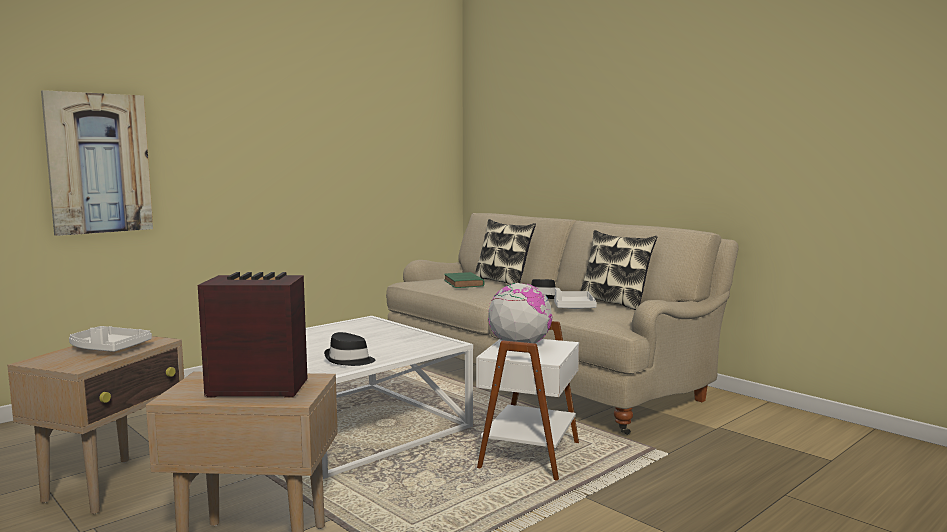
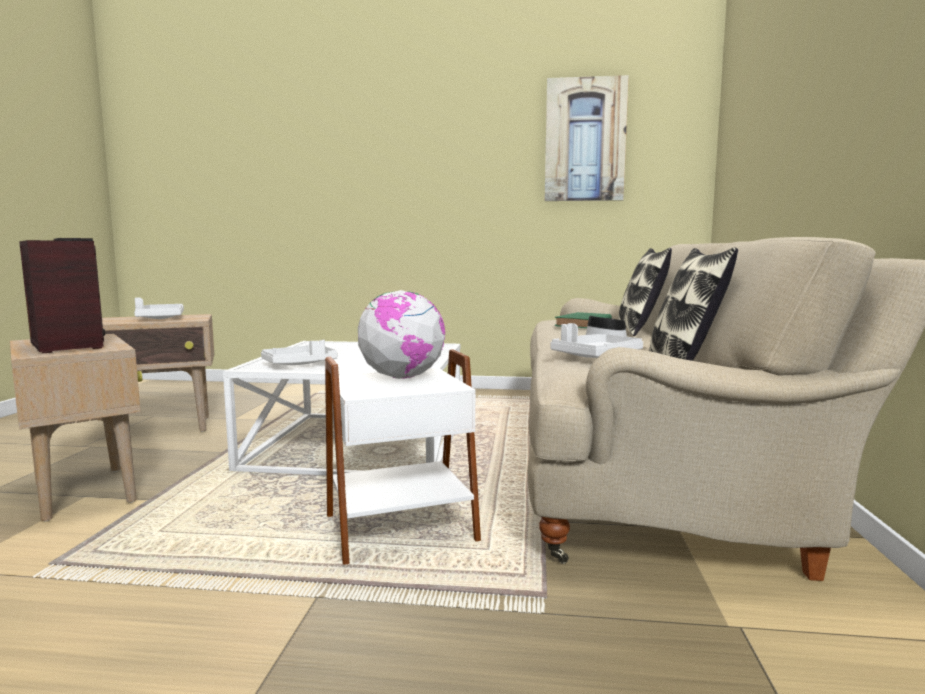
camera: 50 degrees right, 0 degrees up
(99, 163) = (302, 192): picture -> picture (585, 140)
(349, 360) = (300, 364): black hat -> white tray

